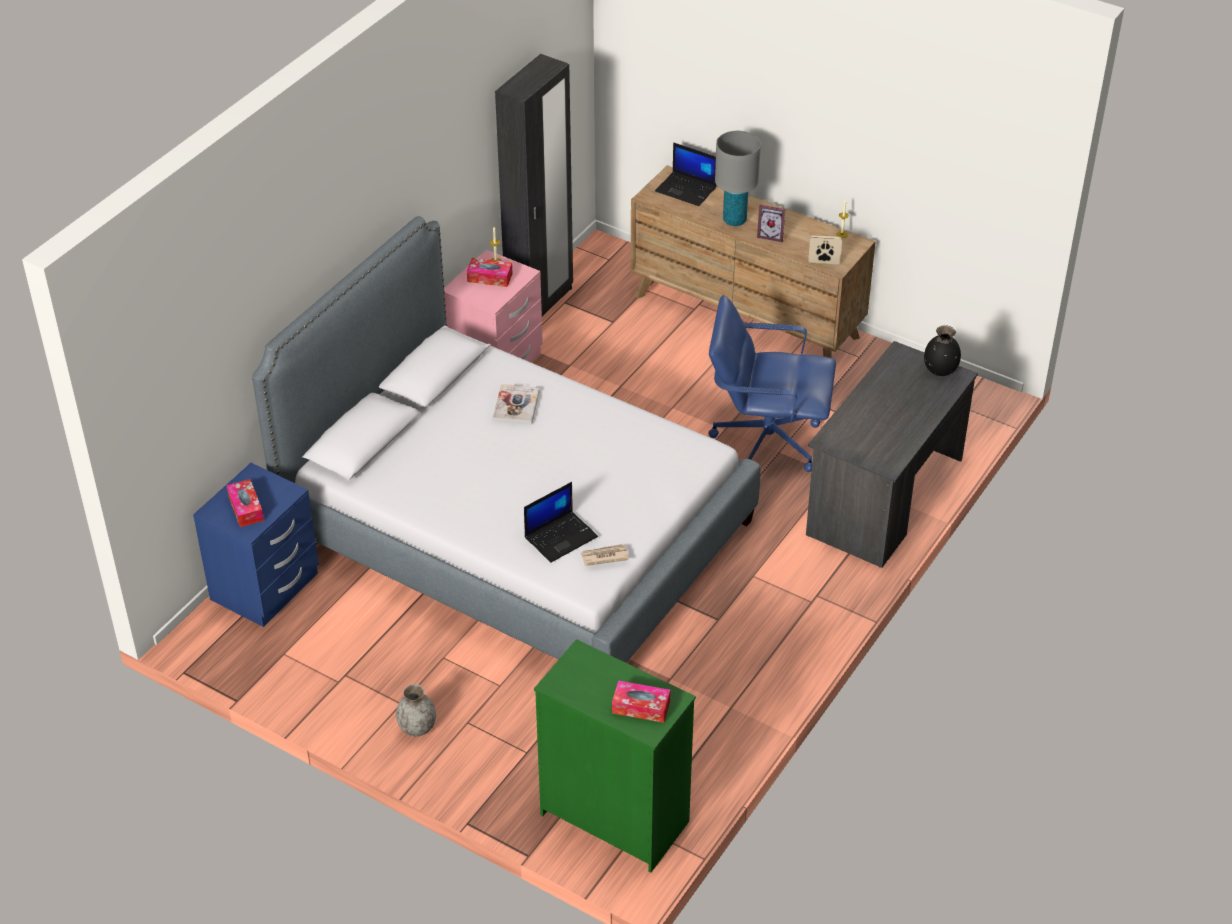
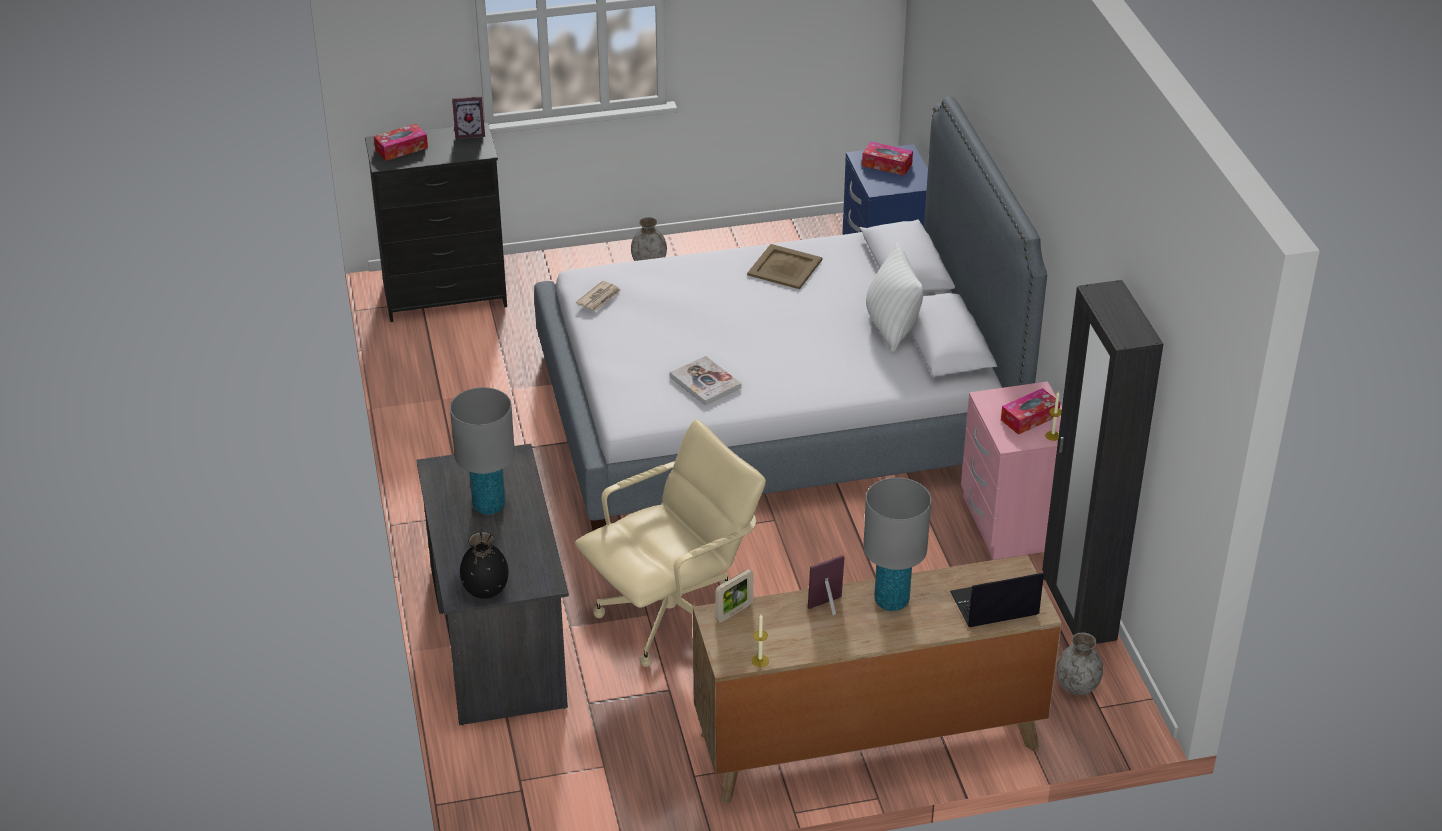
camera: 135 degrees right, 5 degrees down
(441, 494) = (785, 267): none -> beige tray
(450, 403) = (891, 328): none -> white pillow
(516, 406) = (838, 357): book -> book (705, 382)
(561, 536) = (651, 291): laptop -> none
(564, 685) = (470, 133): none -> picture frame
(603, 274) = (1077, 686): none -> grey vase
(615, 817) = (445, 296): green dresser -> black dresser
(766, 441) = (672, 617): blue office chair -> beige office chair
(882, 418) = (489, 505): none -> grey table lamp

